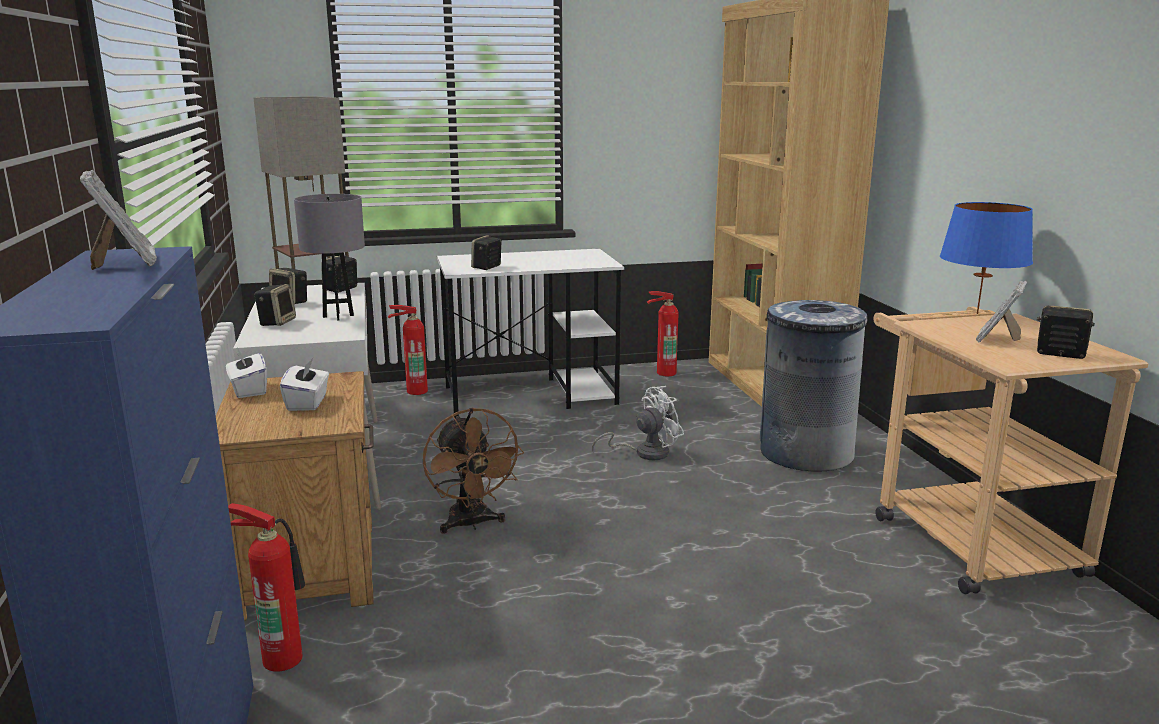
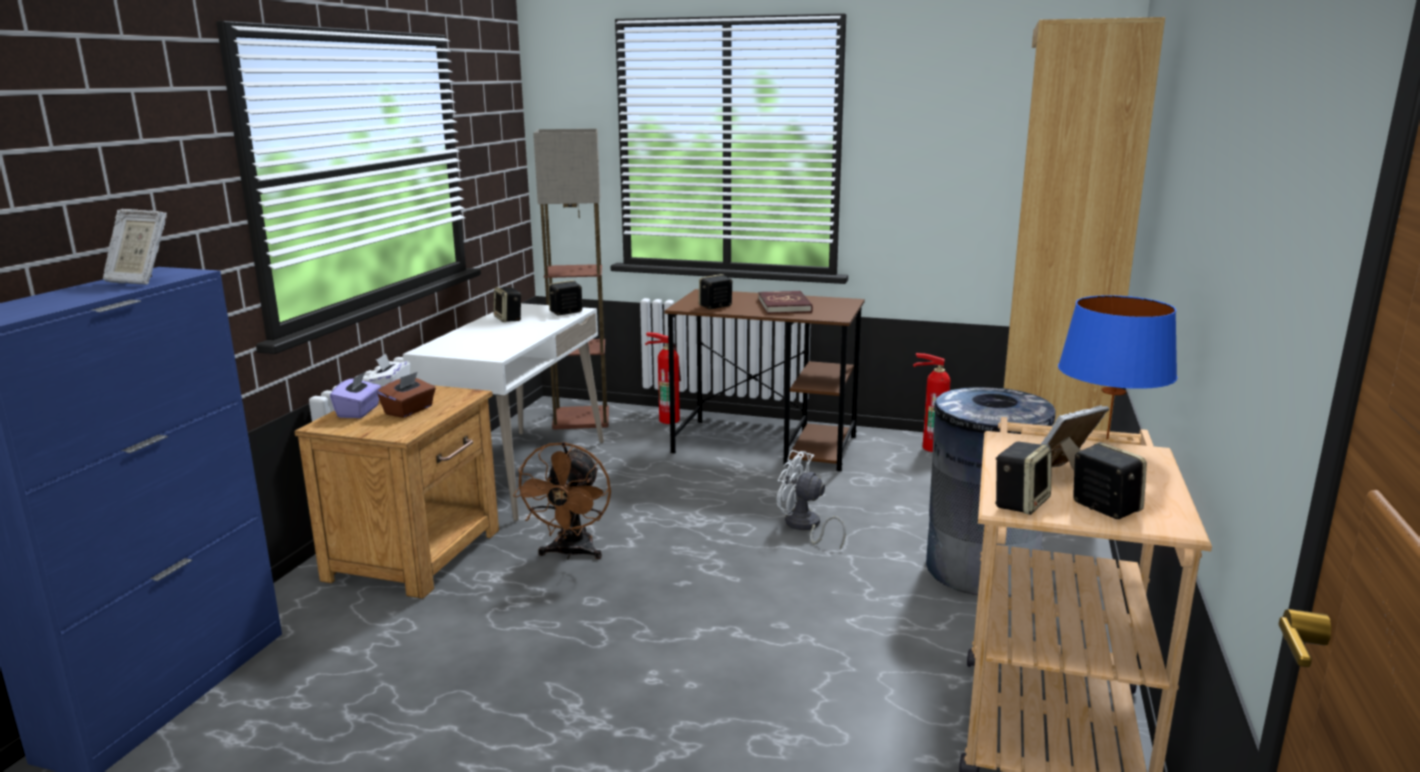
camera: 30 degrees right, 0 degrees up
(126, 263) = (140, 281): picture frame -> picture frame turned 105 degrees clockwise
(249, 414) = (359, 411): none -> purple tissue box
(277, 322) = (468, 336): speaker -> speaker (1020, 503)
(282, 656) = (322, 618): fire extinguisher -> none
(308, 403) = (409, 410): white tissue box -> brown tissue box
(338, 316) = (520, 337): grey table lamp -> none
(531, 395) = (766, 445): white desk -> brown desk
(546, 260) = (784, 306): none -> red book
(644, 453) = (804, 527): white fan -> white fan turned 150 degrees counterclockwise

